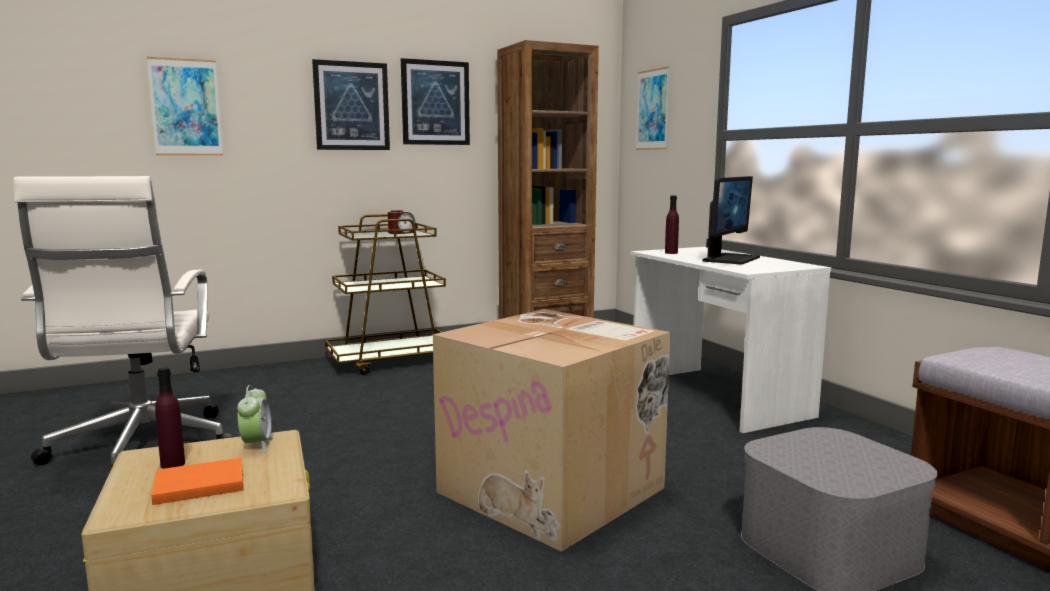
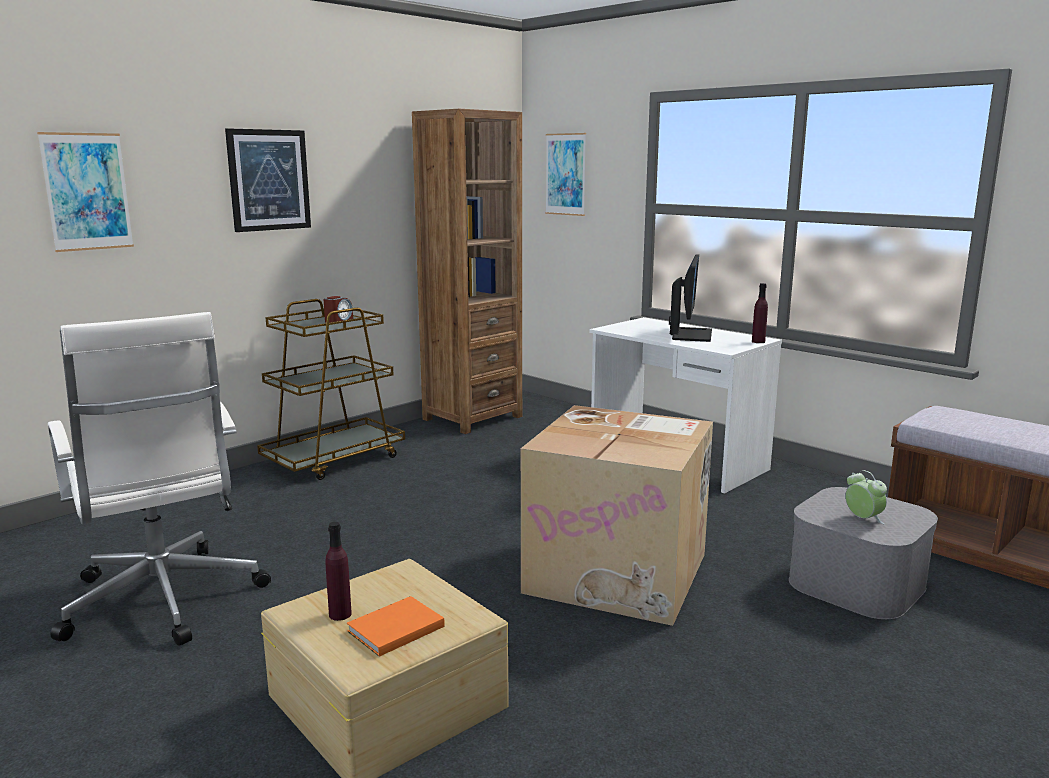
camera: 20 degrees left, 5 degrees up
(256, 445) = (395, 580): alarm clock -> alarm clock (863, 519)
(435, 103) = (352, 172): picture -> none
(671, 253) = (629, 329): purple bottle -> purple bottle (758, 341)

